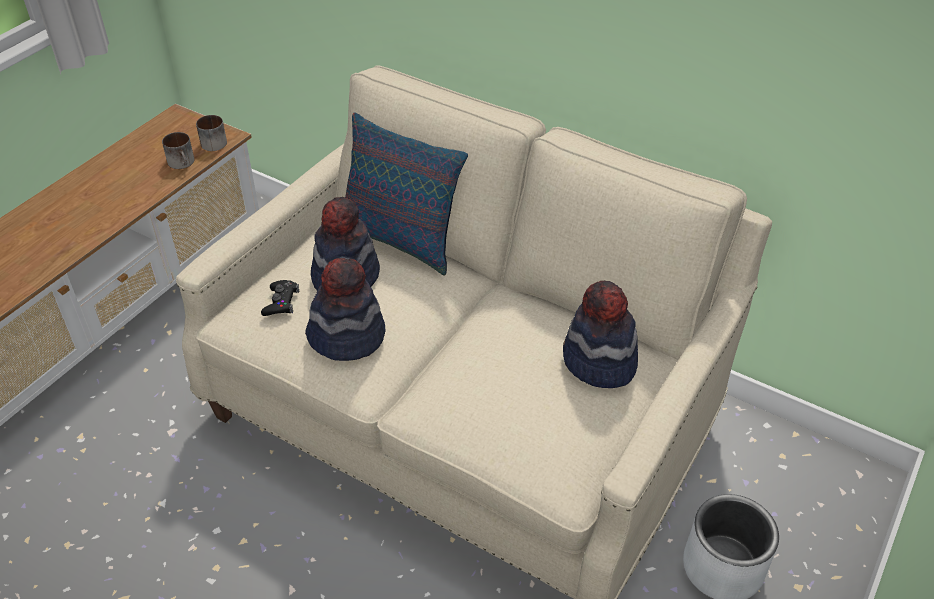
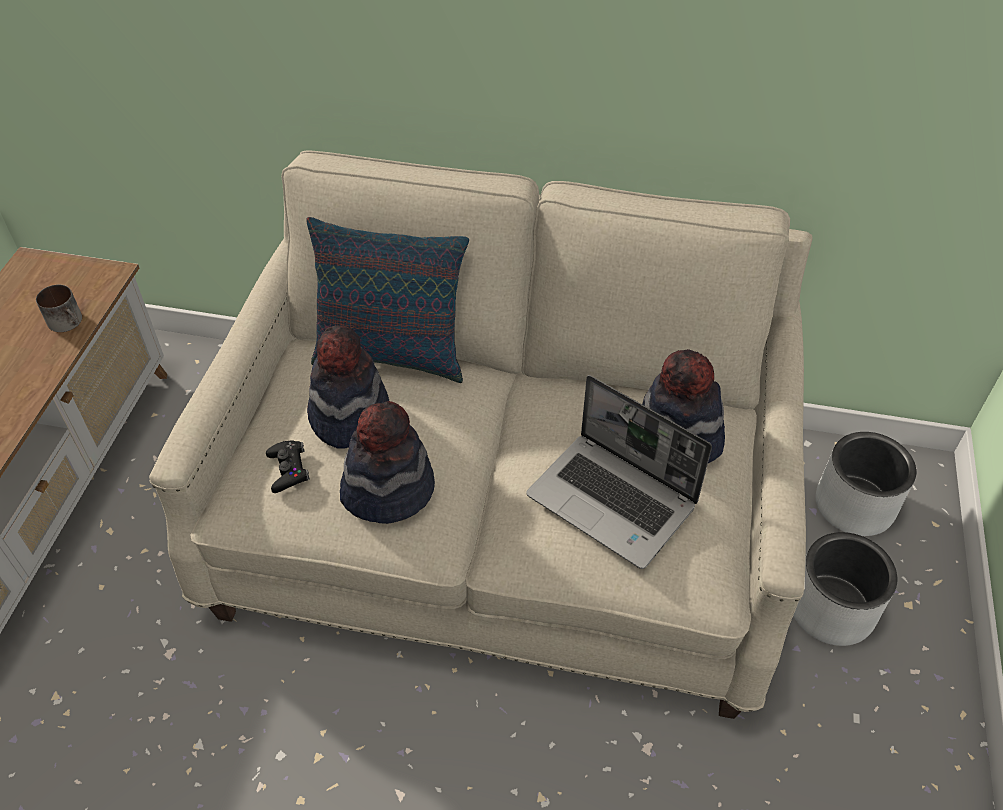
camera: 20 degrees left, 5 degrees up
(212, 141) = (94, 285): mug -> none
(519, 394) = (614, 501): none -> laptop
(787, 488) = (854, 505): none -> grey planter

